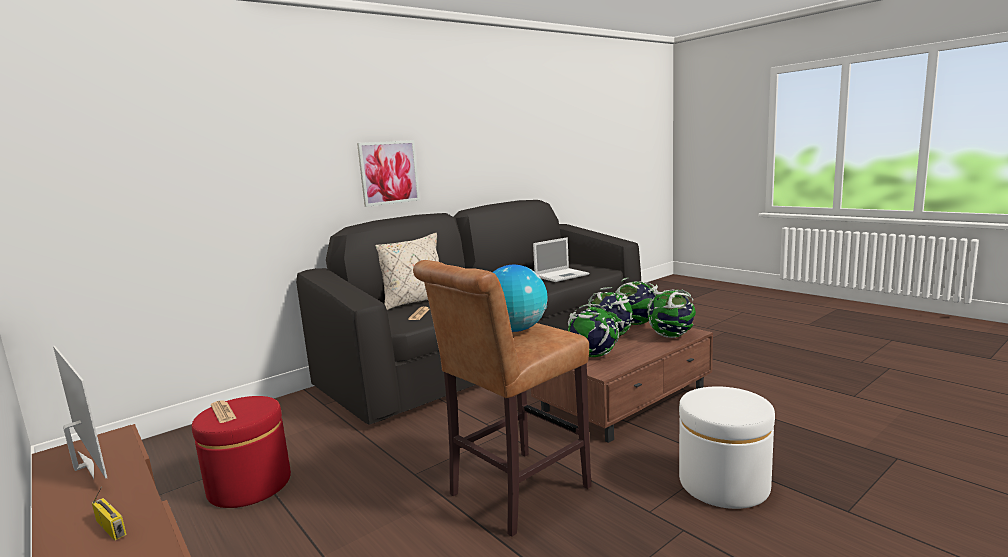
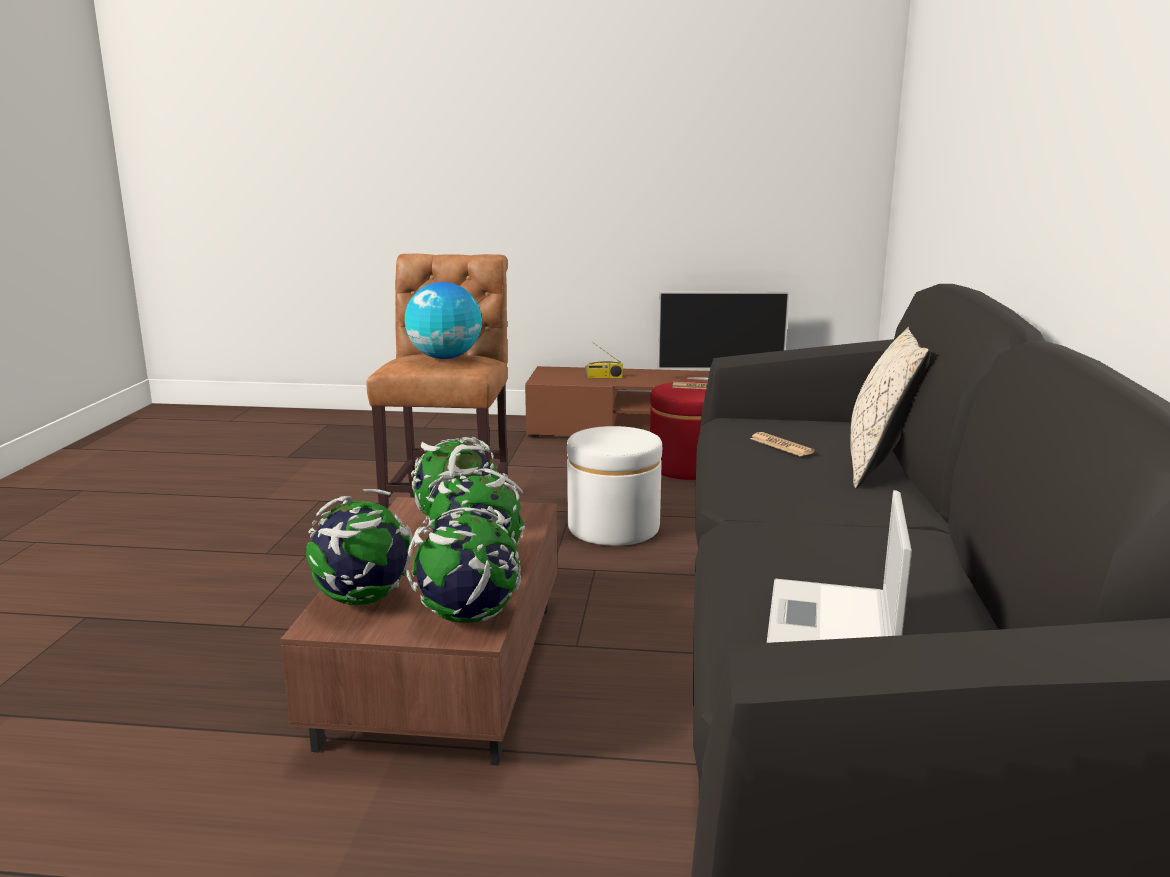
camera: 135 degrees right, 5 degrees up
(389, 172) = (1035, 193): picture -> none
(723, 484) = (233, 600): white ottoman -> white ottoman (613, 528)

